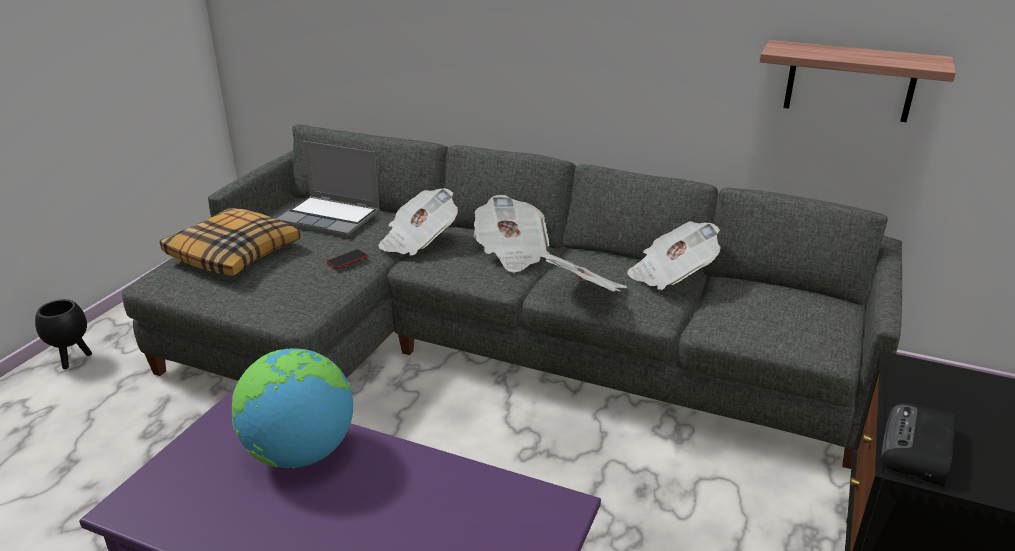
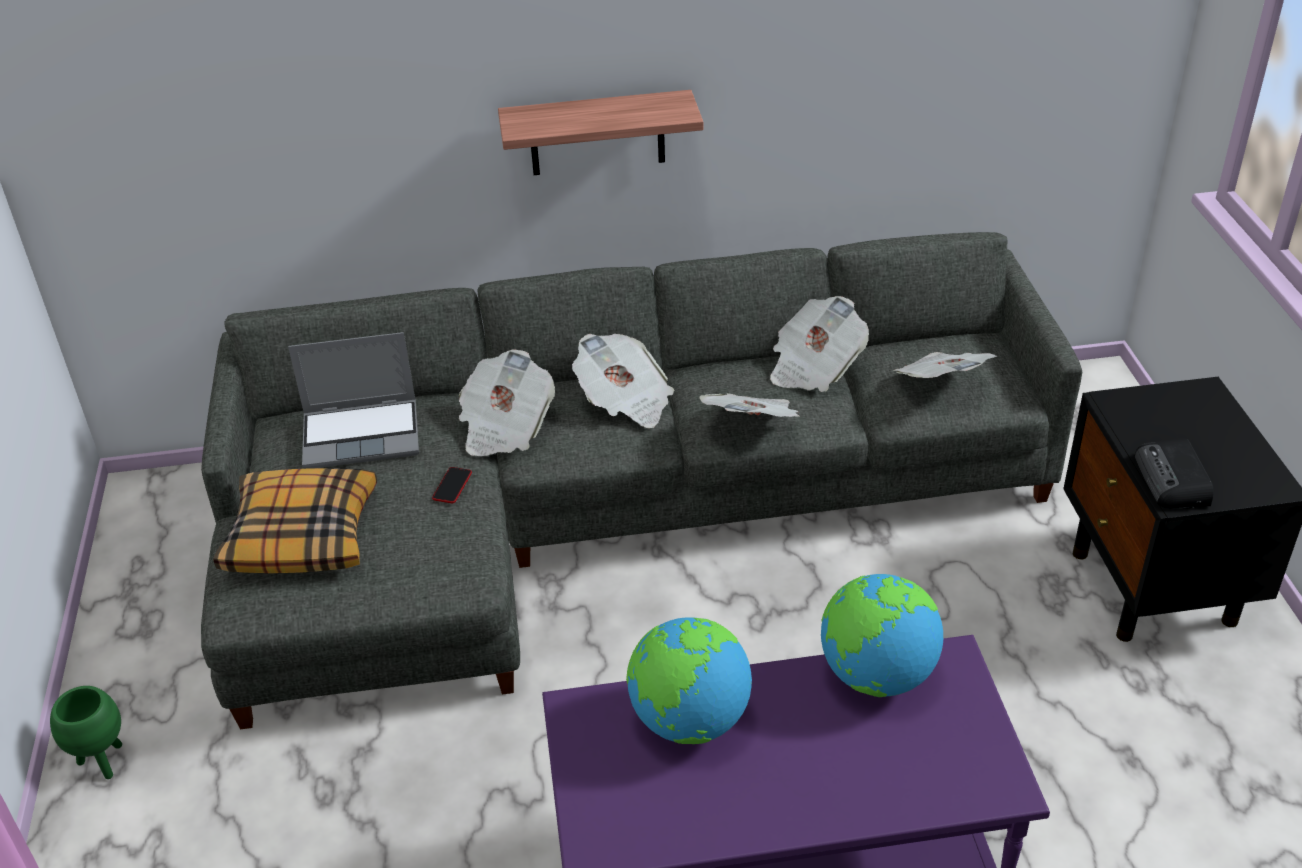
camera: 30 degrees left, 10 degrees up
(72, 359) = (102, 762): black planter -> green planter
(479, 490) = (876, 675): none -> globe
(768, 317) = (941, 384): none -> newspaper
(850, 81) = (937, 102): shelf -> shelf (597, 133)

